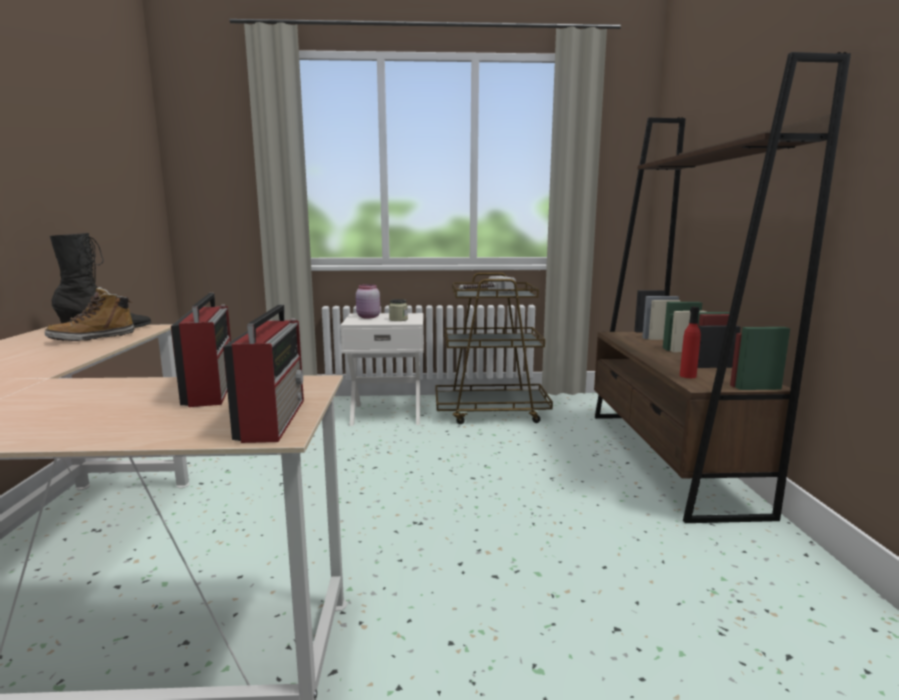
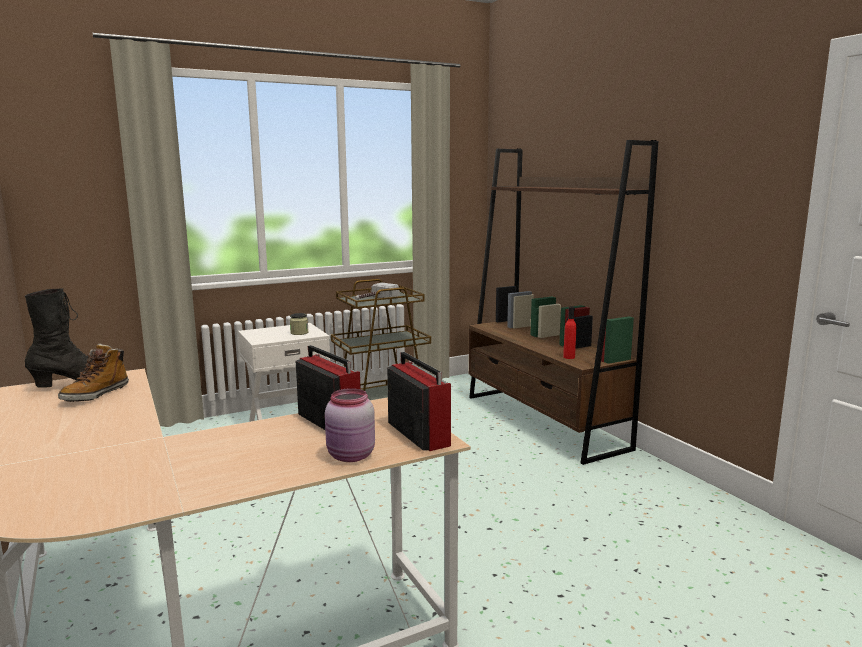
camera: 25 degrees left, 0 degrees up
(368, 317) = (265, 333): pink jar -> pink jar (351, 456)

